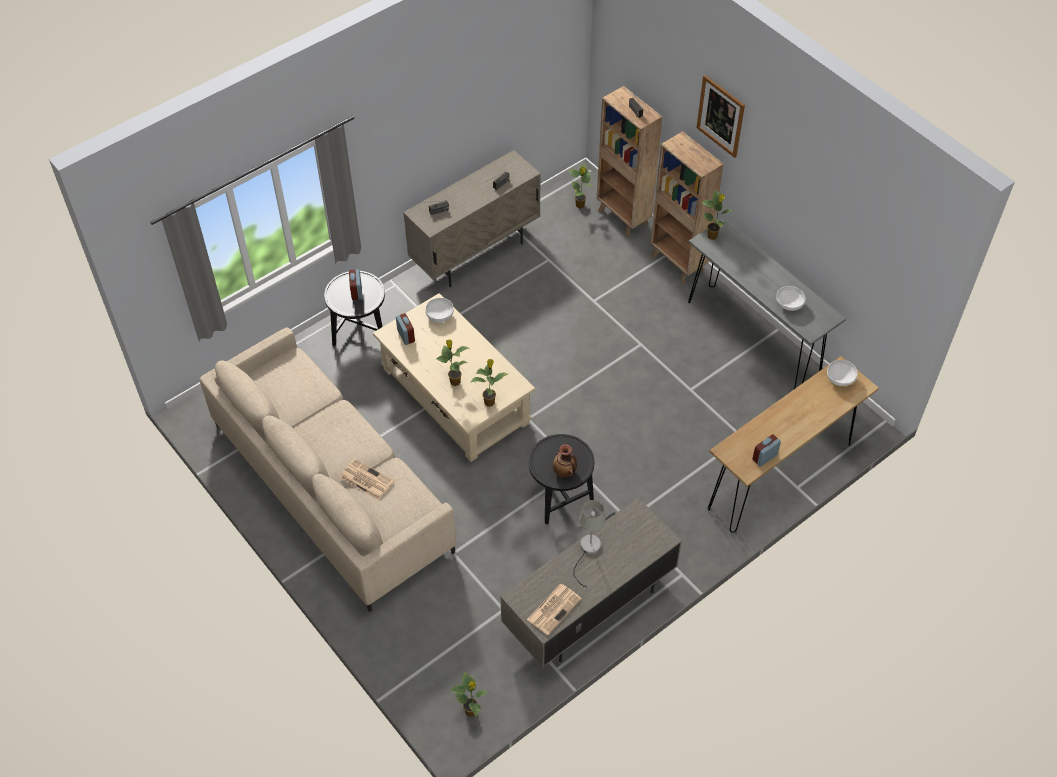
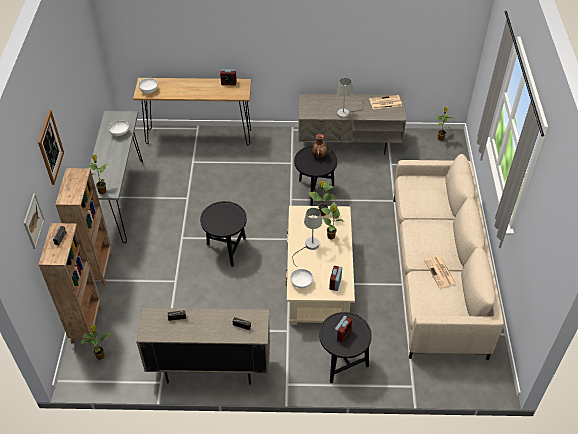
camera: 140 degrees left, 5 degrees down
(365, 479) = (431, 212): newspaper -> newspaper (440, 272)
(467, 355) = (309, 247): none -> grey table lamp
(582, 363) = (226, 249): none -> black side table
(651, 75) = (33, 221): none -> picture

